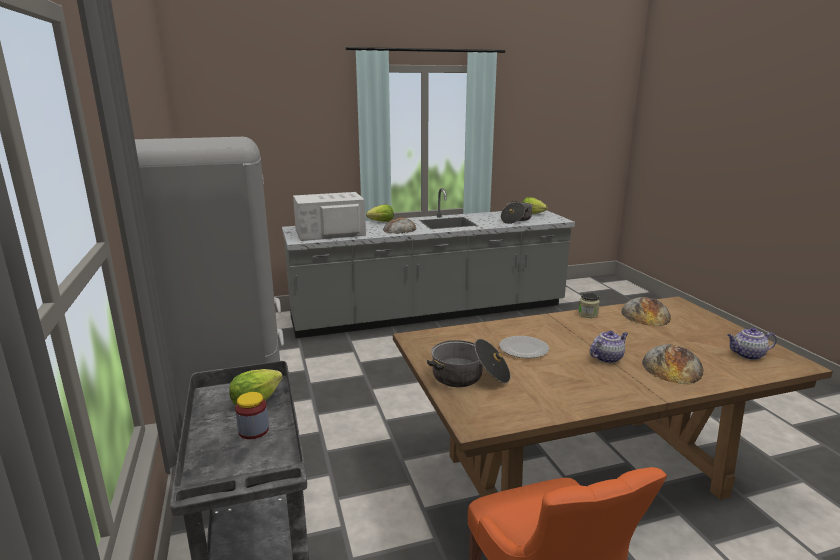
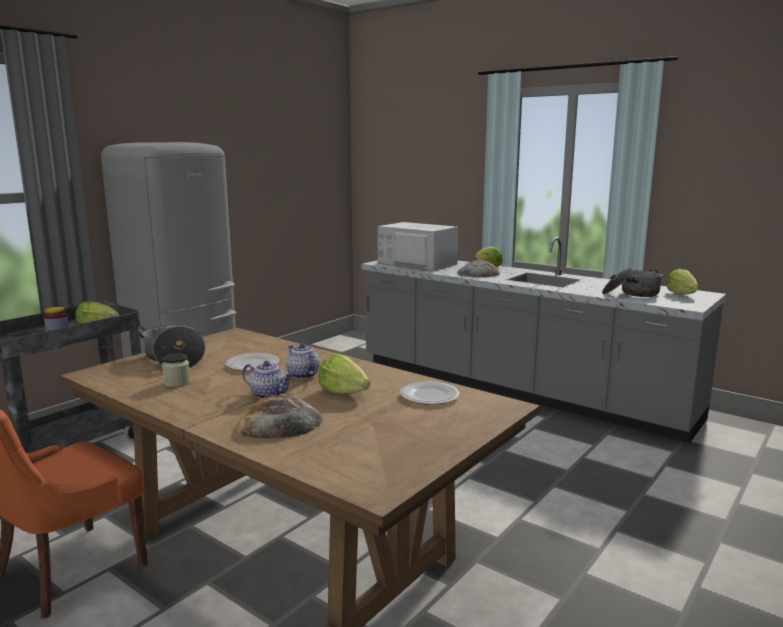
camera: 55 degrees right, 5 degrees down
(588, 314) = (384, 373): jar -> jar (177, 382)
(619, 334) = (343, 392): none -> lettuce
(645, 314) = (430, 396): bread -> plate
(747, 355) = (366, 458): teapot -> teapot (302, 375)

